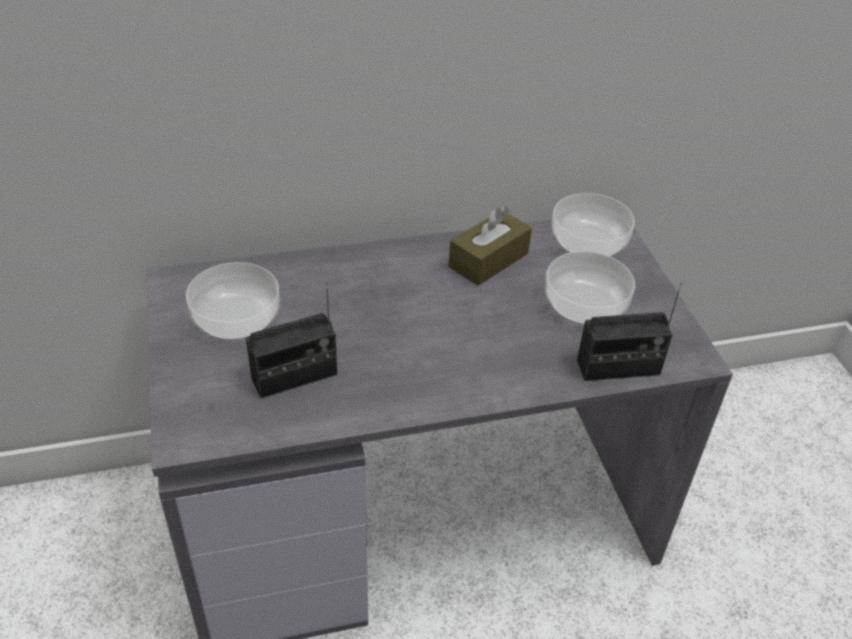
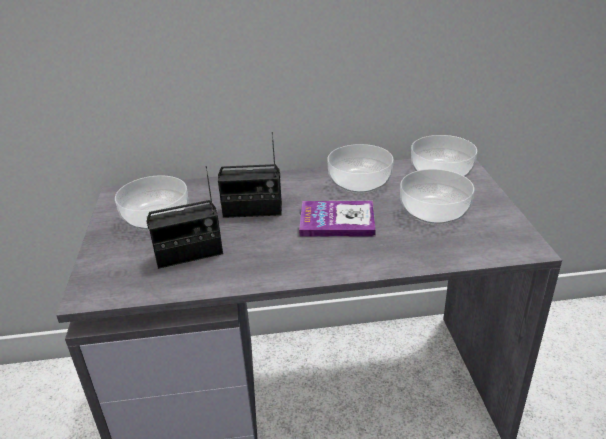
camera: 10 degrees right, 10 degrees down
(469, 322) = (337, 221): none -> book
(488, 260) = (359, 182): brown tissue box -> bowl
(618, 368) = (459, 253): radio -> radio (252, 211)

